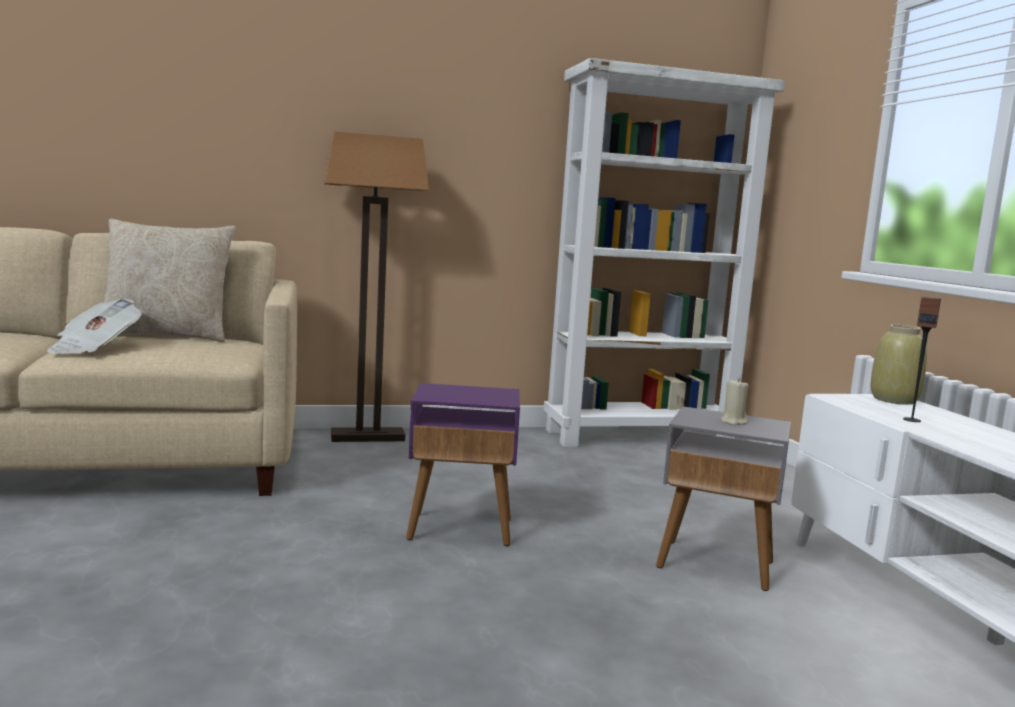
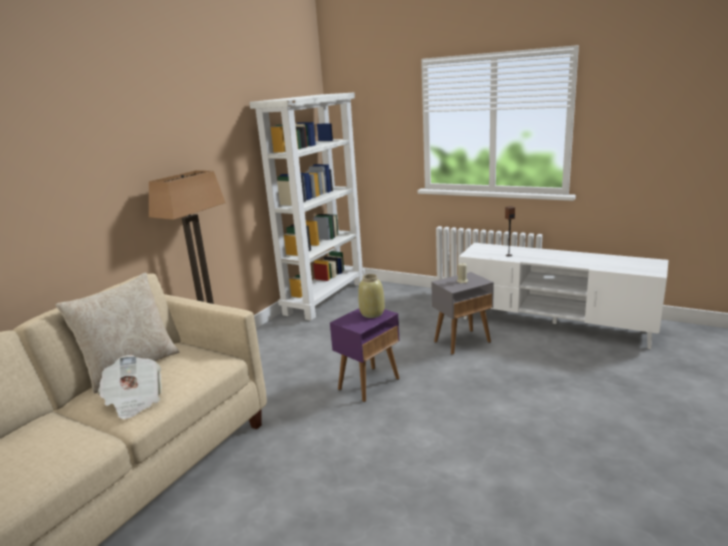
camera: 45 degrees left, 10 degrees up
(894, 400) = (482, 246): beige vase -> beige vase (372, 313)

